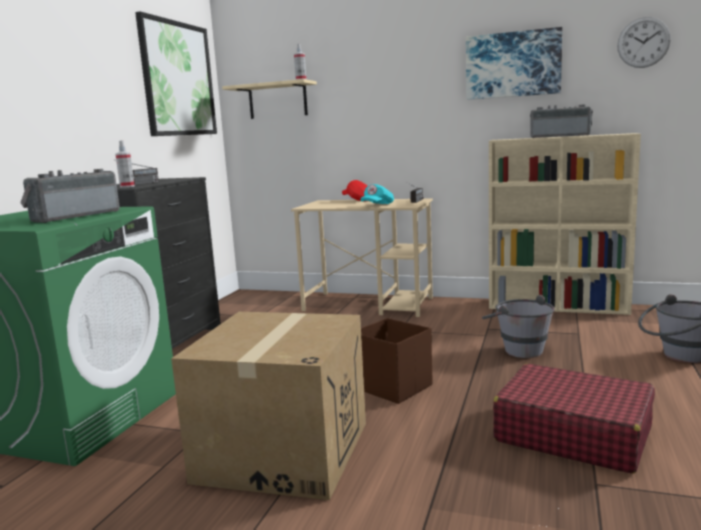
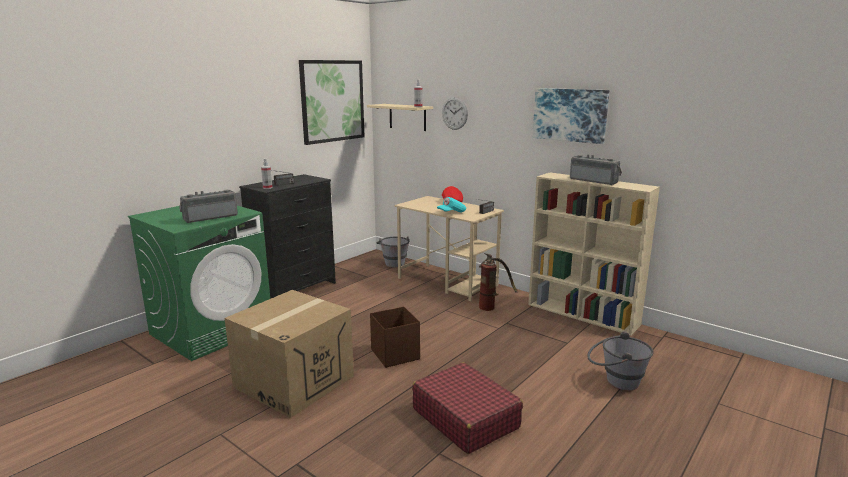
camera: 20 degrees right, 5 degrees up
(451, 317) = (492, 306): none -> fire extinguisher
(517, 349) = (506, 345): grey bucket -> grey bucket (394, 262)
(643, 42) = (673, 111): wall clock -> wall clock (454, 113)

